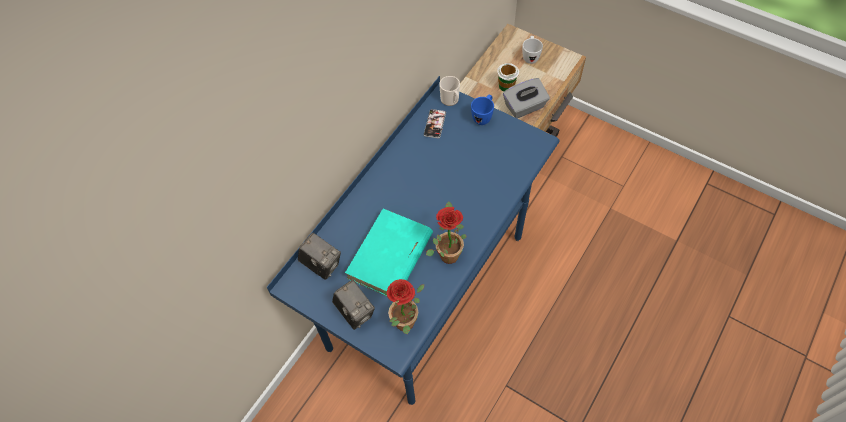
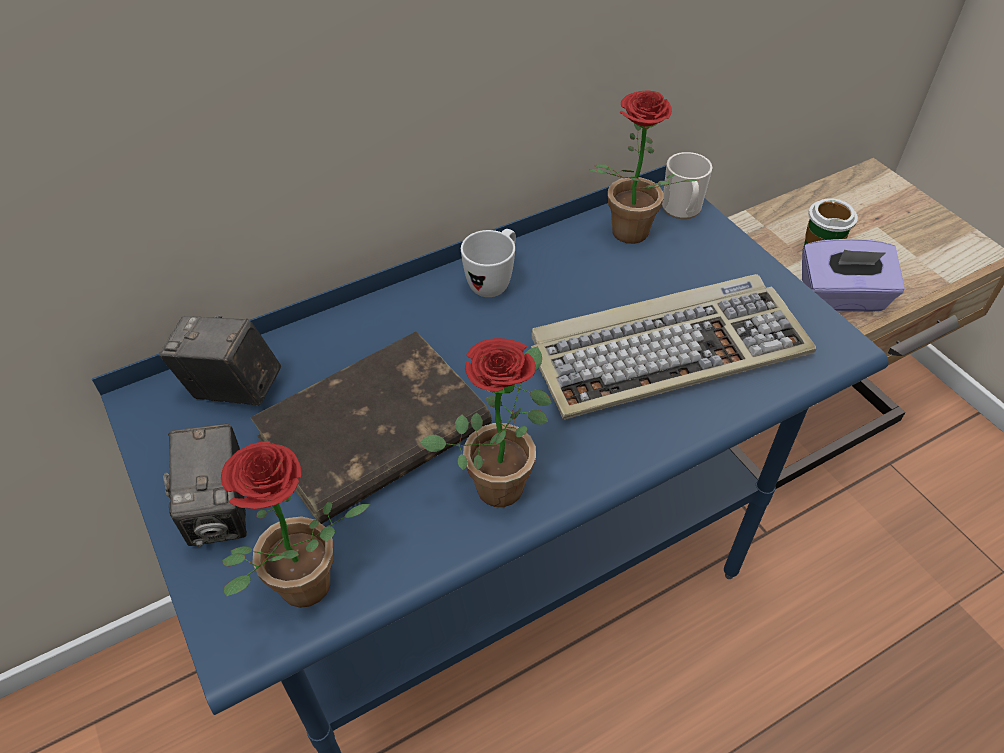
camera: 25 degrees right, 10 degrees down
(322, 264) = (232, 389): camera -> camera turned 135 degrees clockwise
(389, 257) = (372, 434): turquoise book -> brown book
(435, 124) = (626, 236): phone -> potted plant
(479, 171) = (668, 349): none -> keyboard
(483, 116) = (734, 258): blue mug -> none
(525, 107) = (841, 298): grey tissue box -> purple tissue box
(530, 56) = (895, 220): white mug -> white mug (494, 281)

